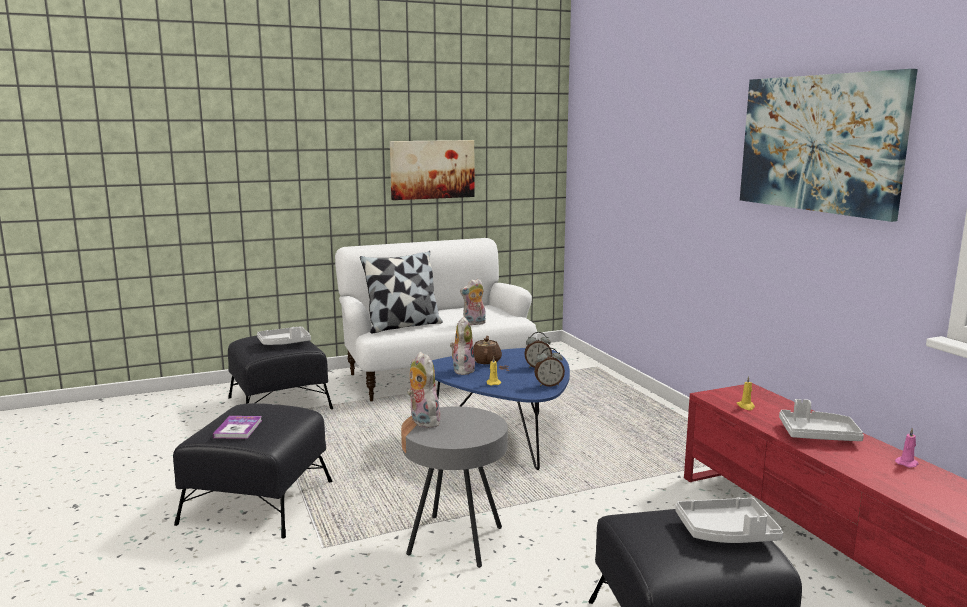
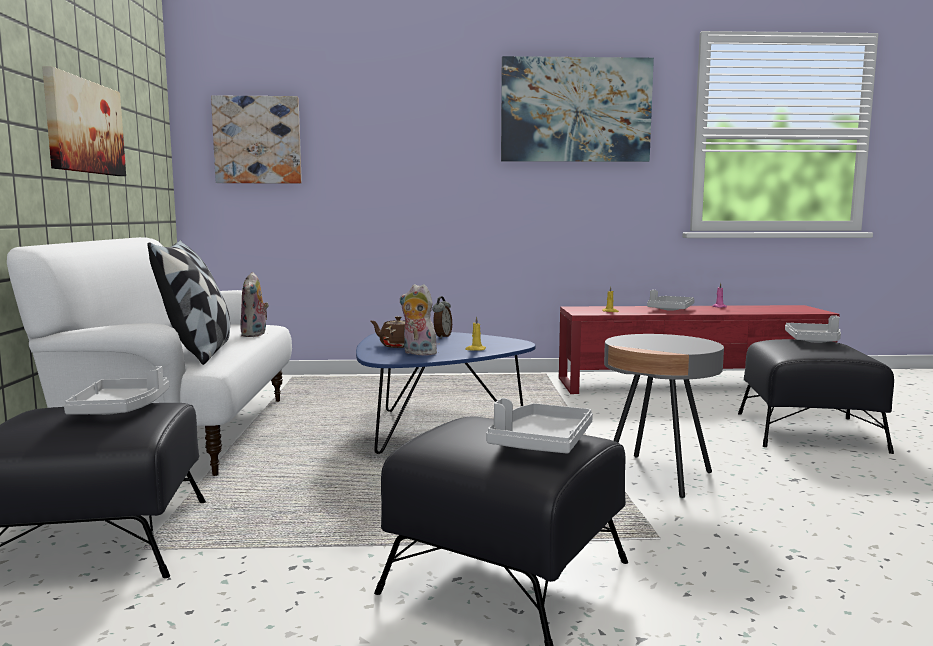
camera: 70 degrees left, 5 degrees down
(238, 429) = (541, 443): book -> grey tray
(422, 421) = (648, 348): plush toy -> none
(548, 385) = (501, 339): alarm clock -> none
(600, 162) = (257, 140): none -> picture

